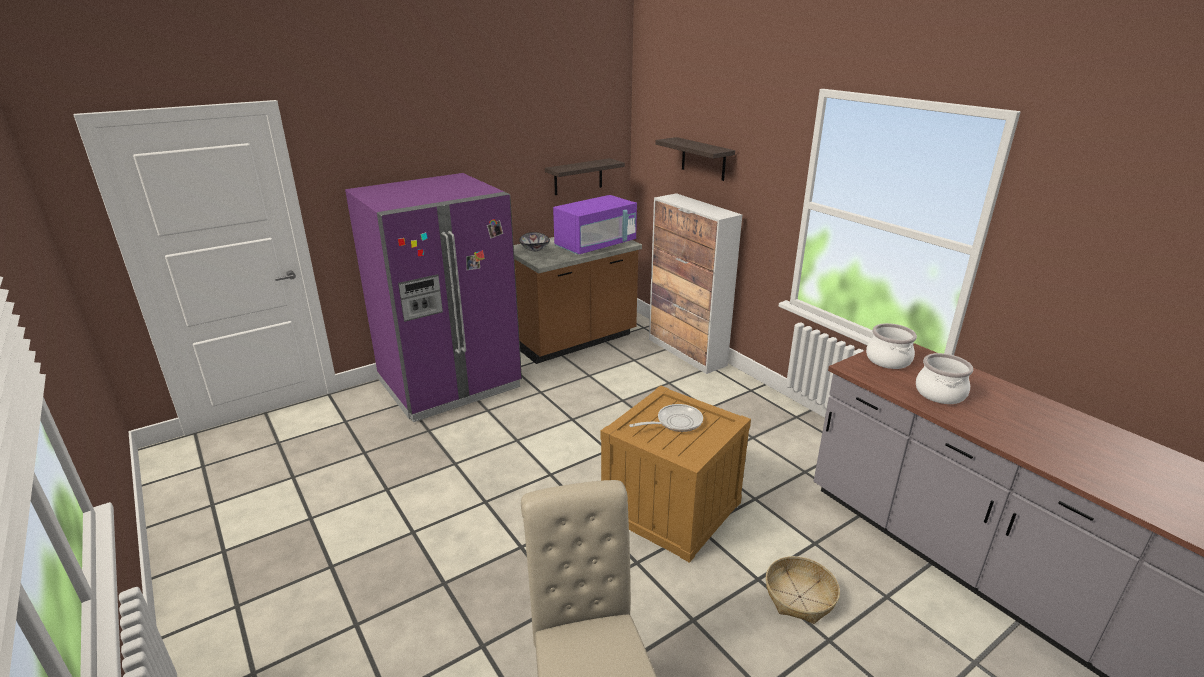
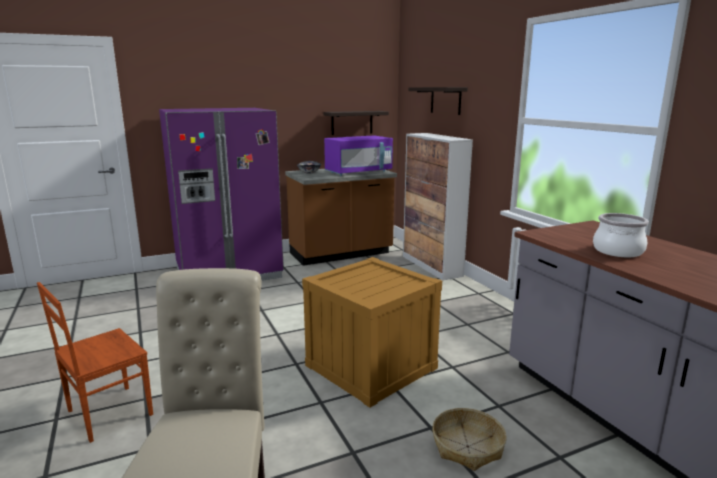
camera: 10 degrees right, 10 degrees down
(411, 608) = (108, 413): none -> brown chair
(675, 422) = (372, 279): frying pan -> none
(887, 360) = (575, 231): cooking pot -> none

